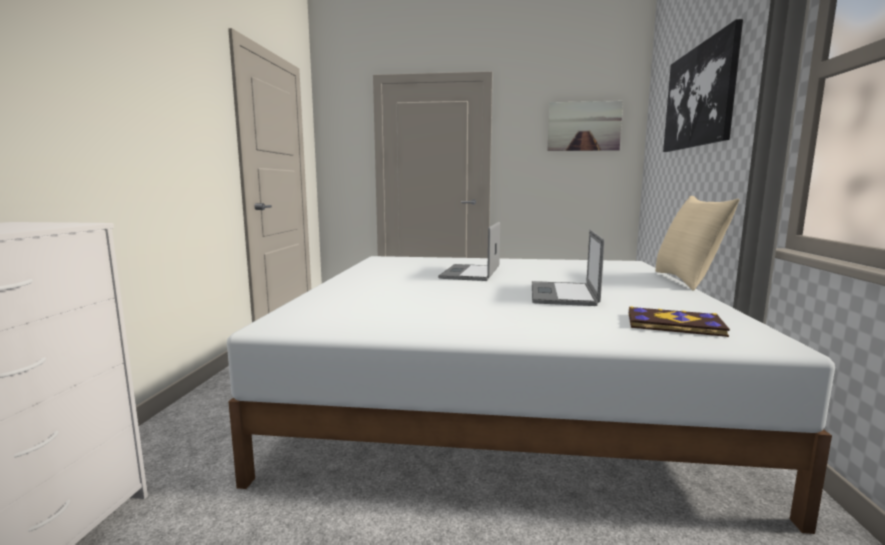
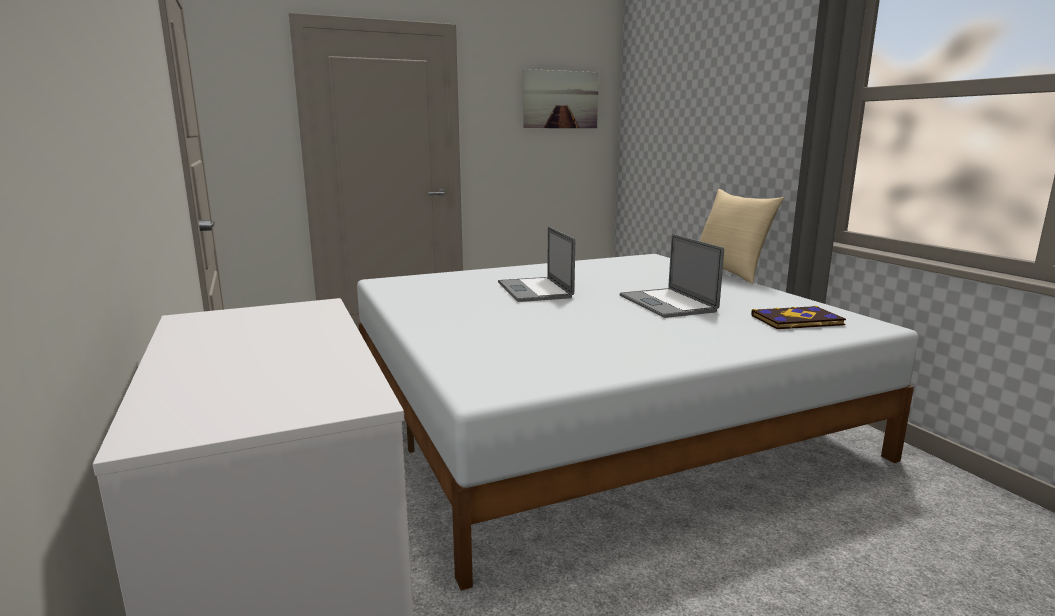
camera: 30 degrees left, 5 degrees up
(699, 96) = (708, 86): picture -> none

